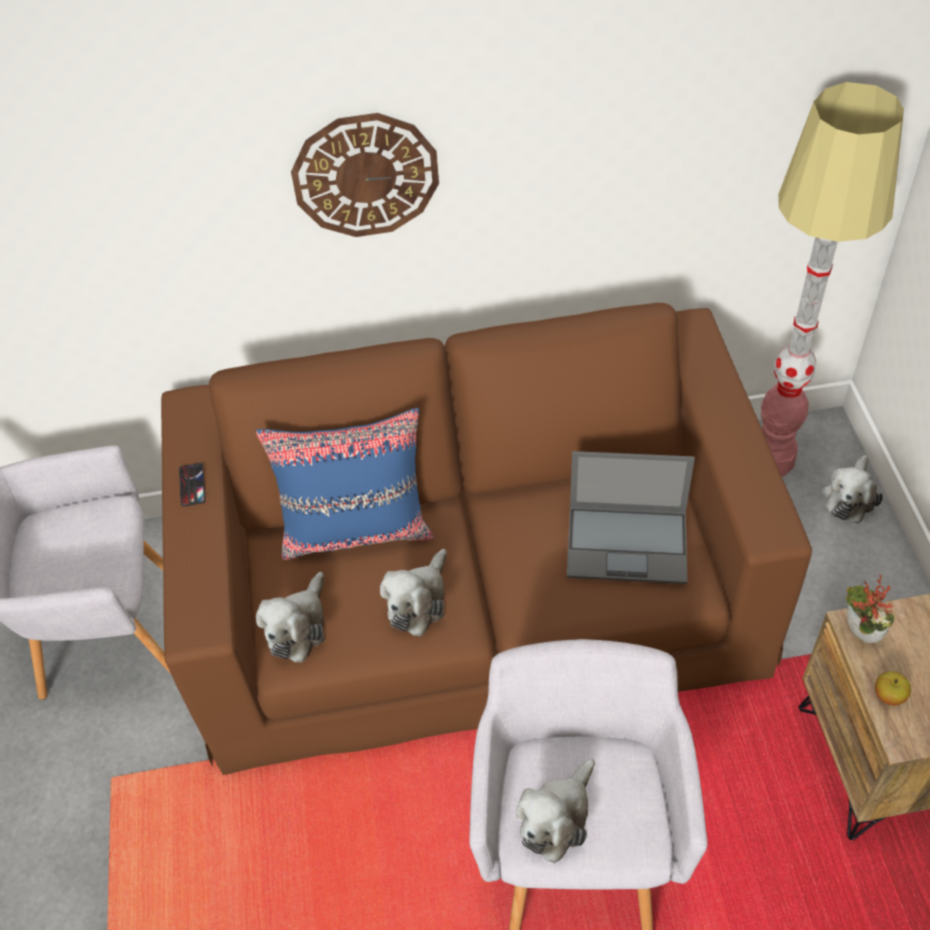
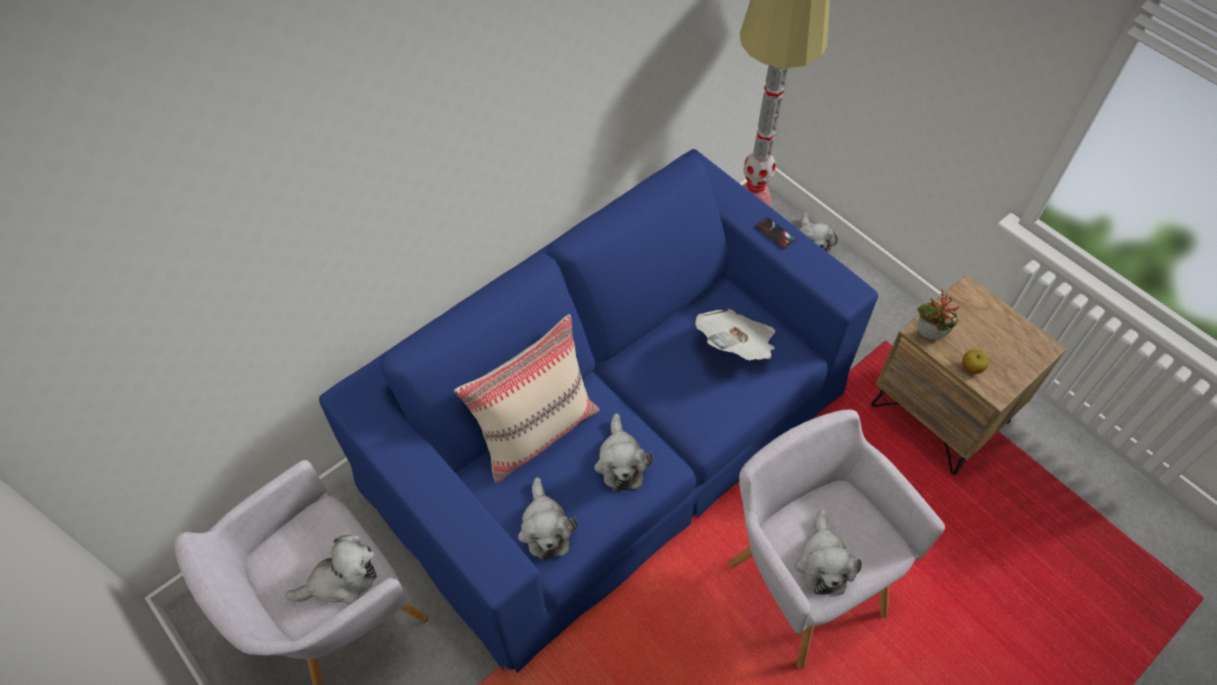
camera: 35 degrees left, 5 degrees up
(87, 577) = (341, 580): none -> plush toy
(192, 485) = (407, 460): phone -> phone (775, 233)
(357, 529) = (536, 431): blue pillow -> beige pillow
(365, 175) = (456, 143): wall clock -> none
(475, 591) = (608, 434): brown sofa -> blue sofa
(628, 543) = (736, 346): laptop -> newspaper

